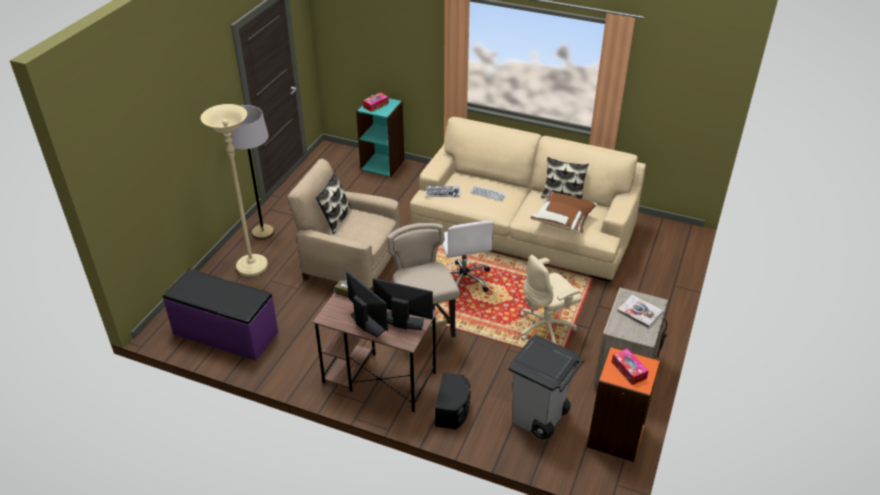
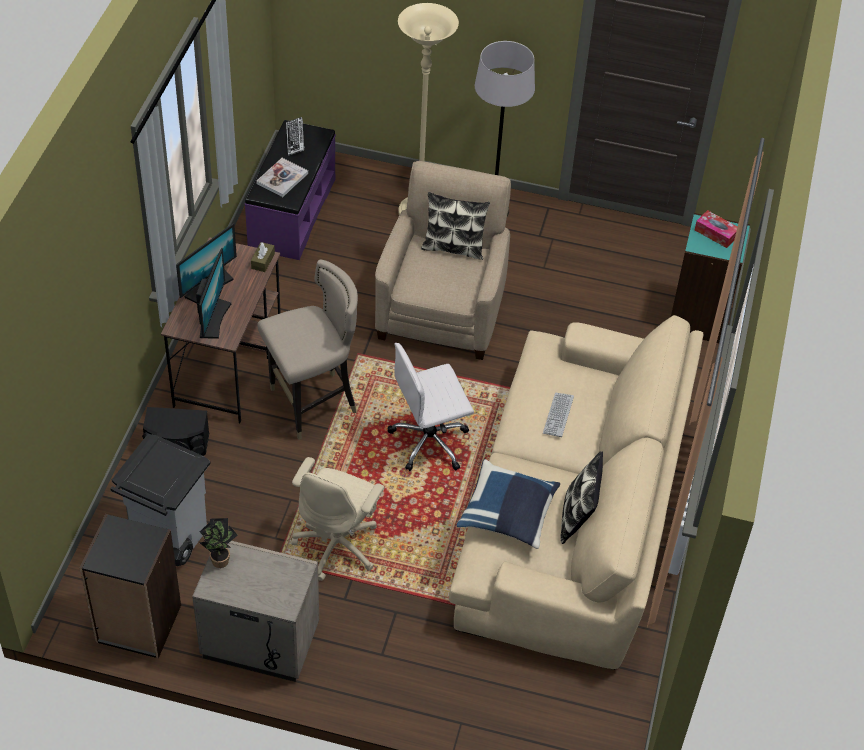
camera: 80 degrees right, 10 degrees up
(443, 193) = (548, 360): keyboard -> keyboard (295, 139)
(546, 328) = (338, 545): beige office chair -> beige office chair turned 120 degrees counterclockwise
(563, 220) = (508, 515): brown pillow -> blue pillow
(616, 436) = (138, 624): orange bookcase -> black bookcase
(621, 333) = (219, 559): none -> potted plant
(628, 370) = (125, 547): tissue box -> none
(640, 312) = (263, 583): book -> book (282, 178)

